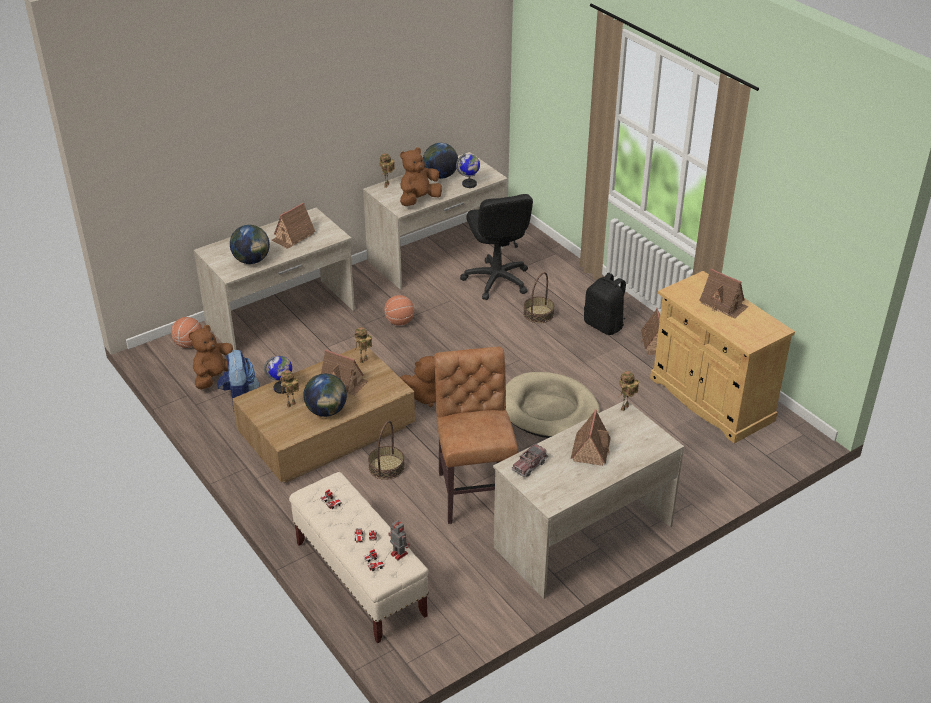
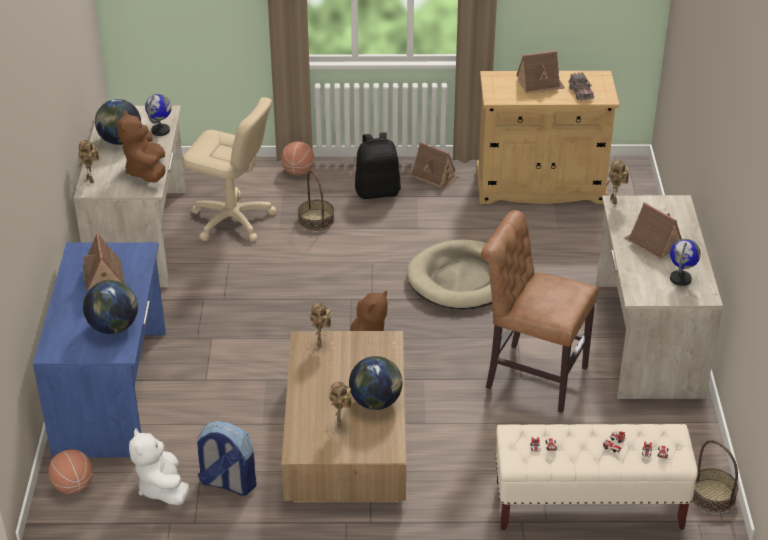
camera: 55 degrees left, 0 degrees up
(215, 377) = (162, 488): brown plush toy -> white plush toy
(281, 318) = (113, 392): beige desk -> blue desk
(282, 388) = (304, 419): globe -> globe (680, 279)
(344, 382) = (340, 371): toy house -> none
(386, 467) = (443, 419): basket -> basket (712, 495)
(398, 553) = (653, 431): toy robot -> none
(400, 322) = (223, 311): basketball -> basketball (298, 171)
(496, 280) = (232, 220): black office chair -> beige office chair
(529, 465) = (644, 285): toy truck -> toy truck (580, 92)

